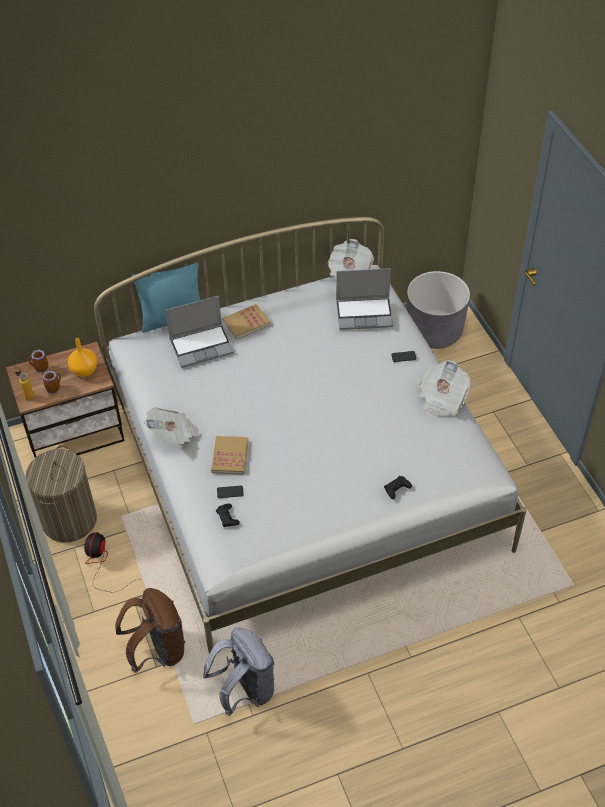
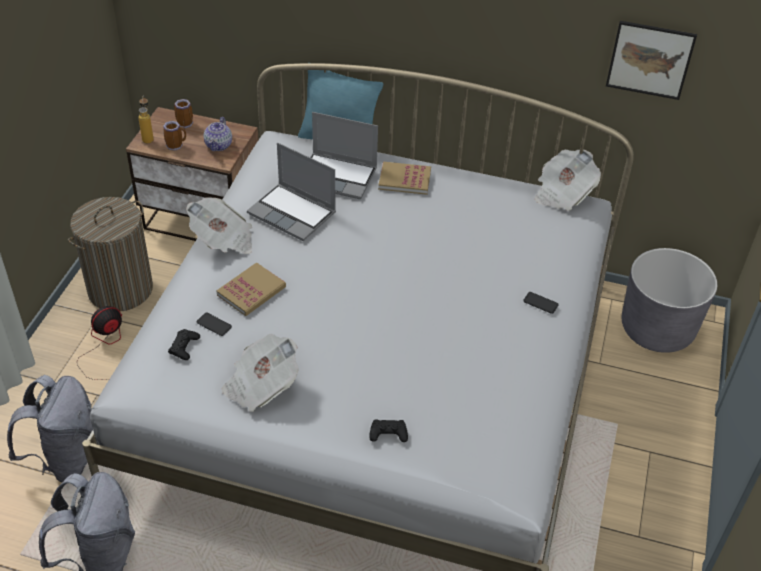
camera: 35 degrees right, 5 degrees down
(85, 370) = (219, 145): orange vase -> teapot
(157, 650) = (66, 458): brown backpack -> grey backpack
(365, 313) = (540, 237): laptop -> laptop (293, 213)
(378, 162) = (650, 60): none -> picture
(442, 399) = (541, 372): newspaper -> newspaper (261, 385)

